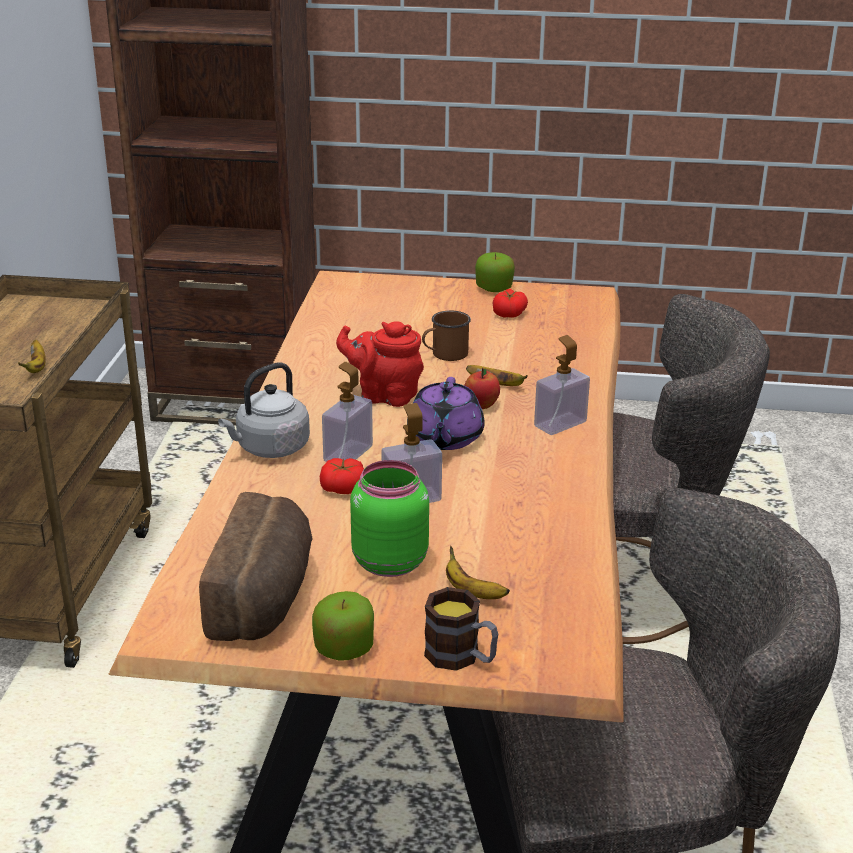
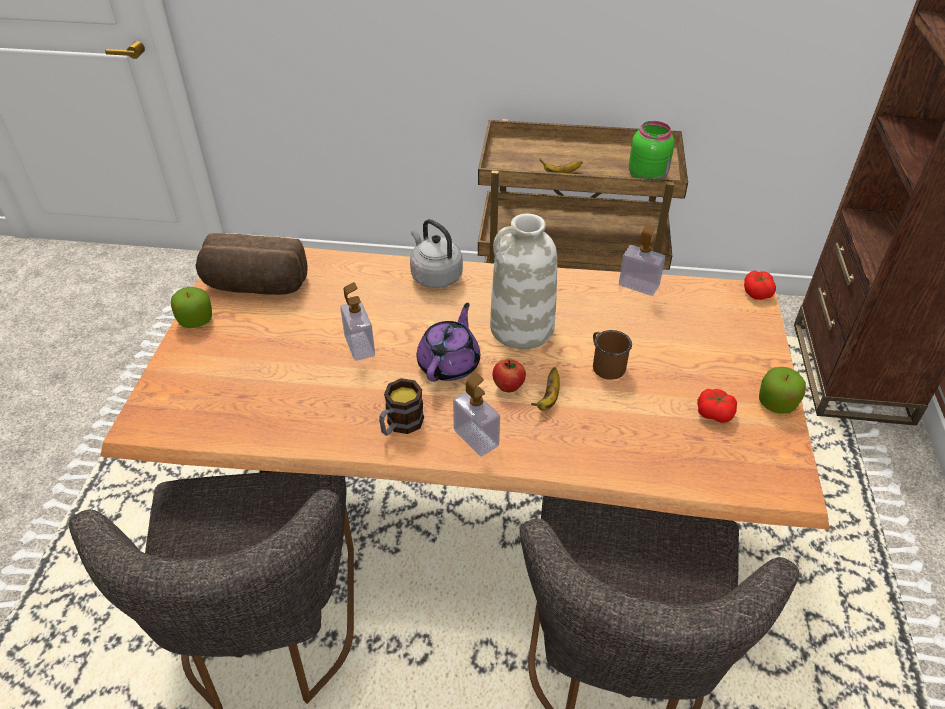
camera: 90 degrees right, 15 degrees up
(343, 488) = (377, 312): tomato -> tomato (757, 292)
(348, 454) = (426, 313): soap dispenser -> soap dispenser (638, 285)
(384, 395) = (521, 329): red teapot -> white vase
(388, 561) = (282, 336): green jar -> green jar (647, 176)
(444, 438) = (449, 363): purple teapot -> purple teapot turned 105 degrees clockwise
(461, 657) = (169, 369): mug -> mug (400, 425)
(472, 592) = (237, 376): banana -> none

